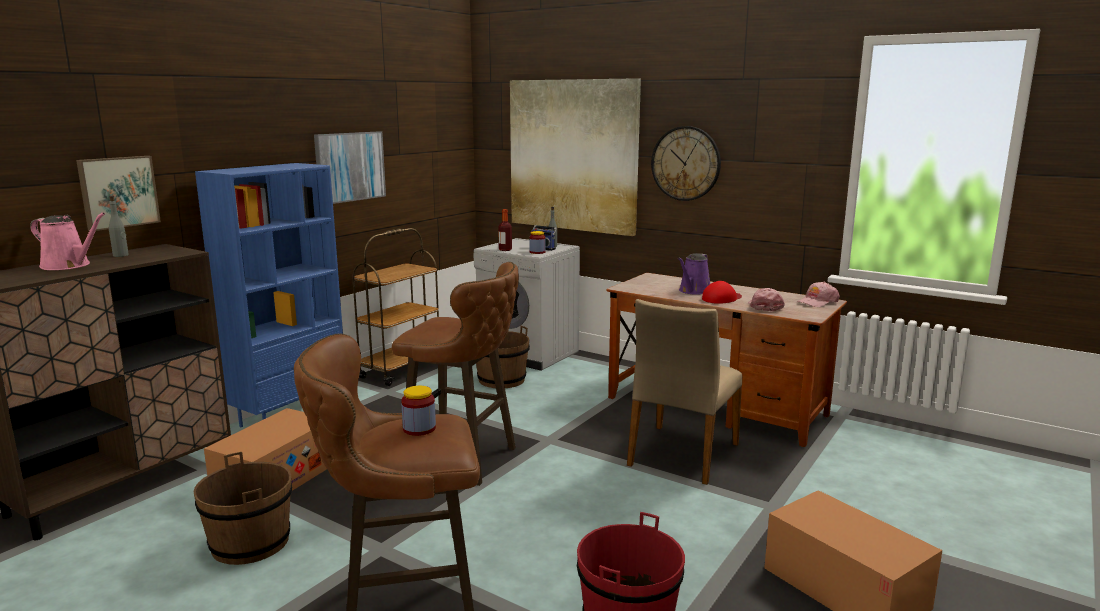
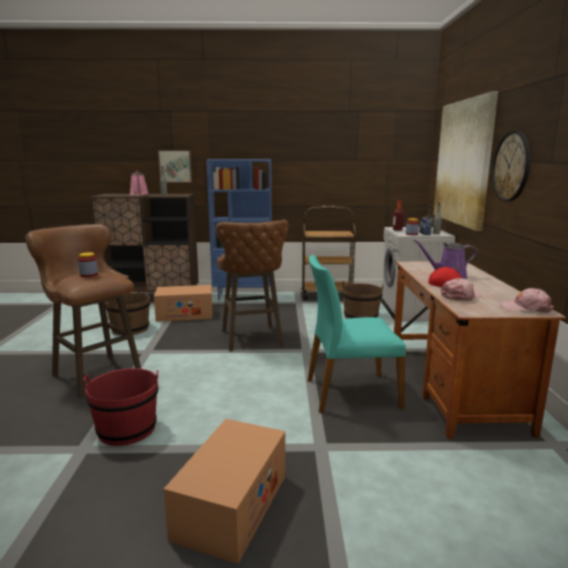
camera: 55 degrees right, 0 degrees up
(350, 166) = (313, 164): picture -> none
(681, 454) = (351, 393): beige chair -> turquoise chair

